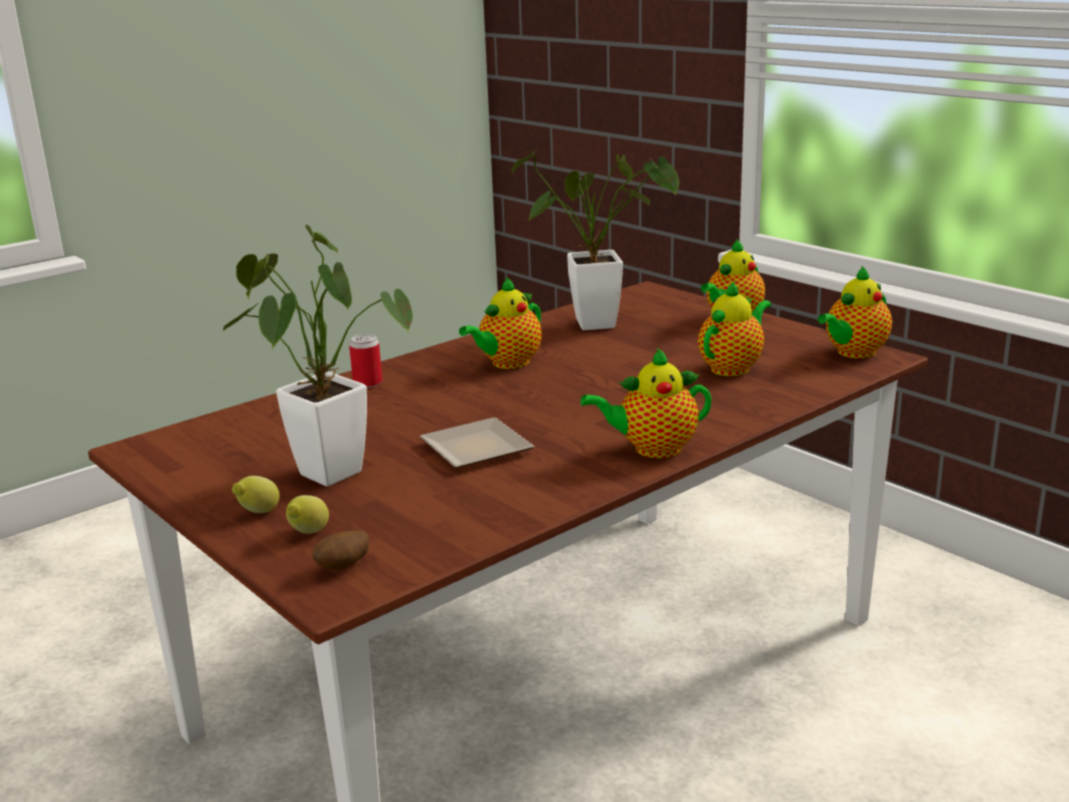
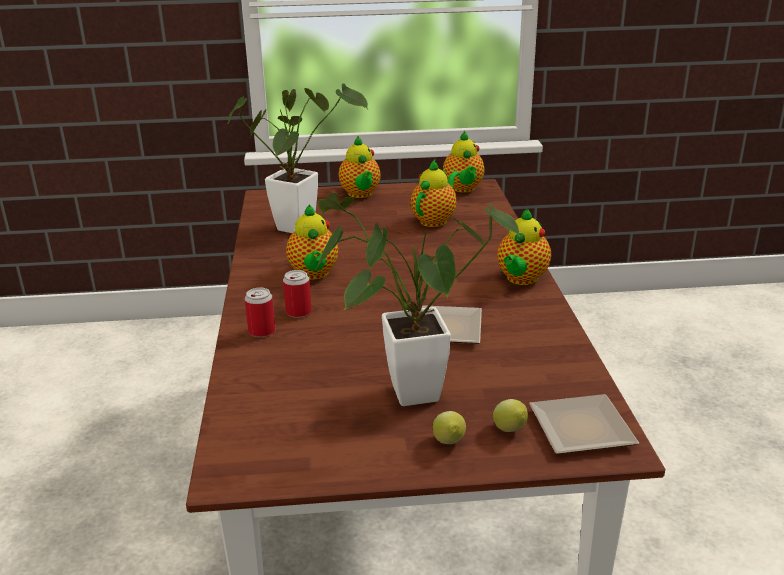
camera: 55 degrees left, 5 degrees up
(343, 567) = (579, 431): potato -> plate
(422, 383) = (298, 312): none -> can
(733, 367) = (435, 220): teapot -> teapot turned 45 degrees clockwise

